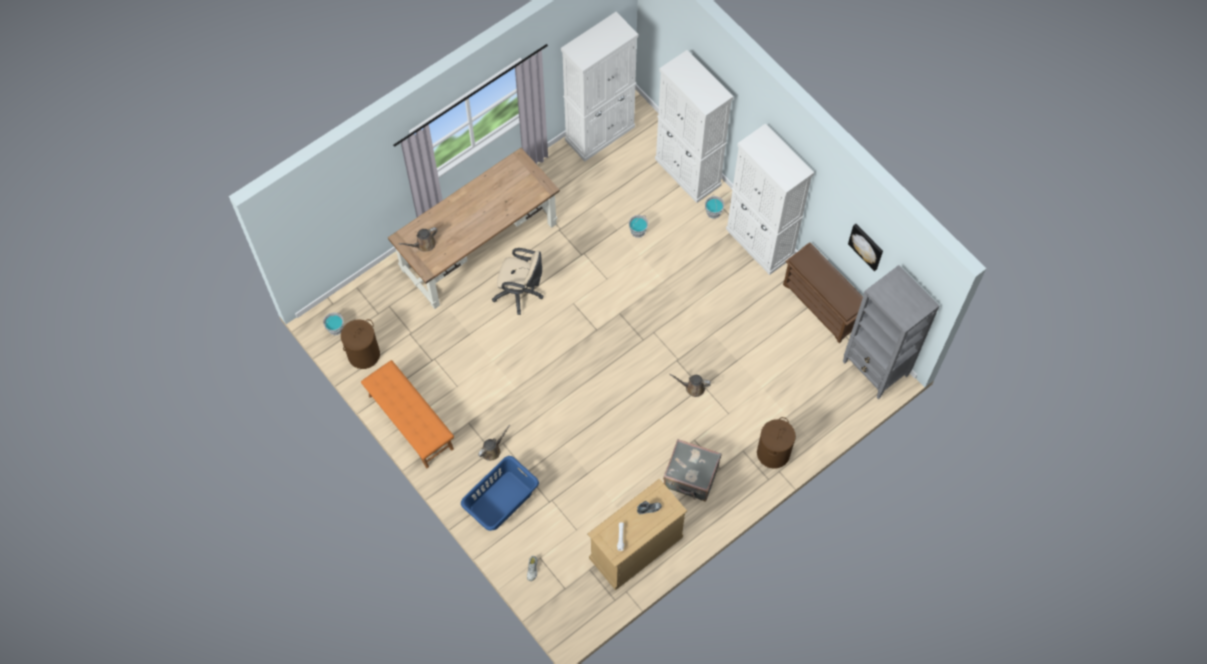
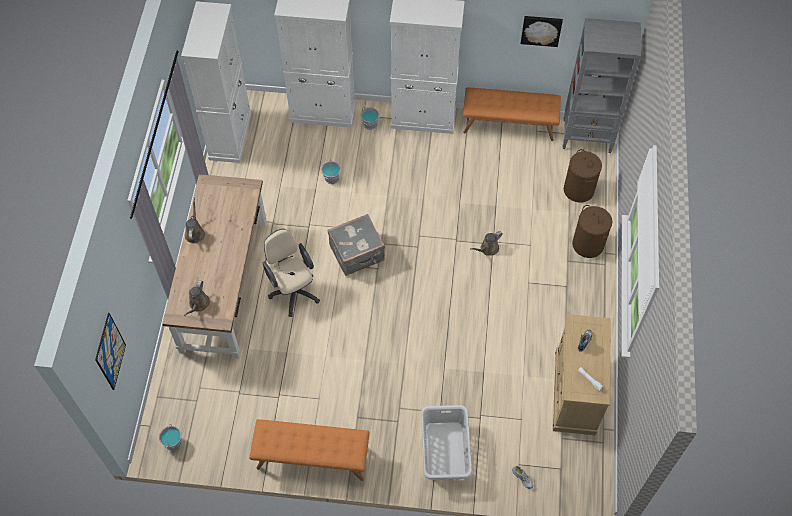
camera: 45 degrees left, 5 degrees down
(316, 227) = (110, 352): none -> picture
(363, 354) = (218, 441): brown laundry basket -> brown laundry basket (578, 190)
(492, 450) = (397, 420): brown watering can -> brown watering can (195, 232)
(500, 500) = (444, 451): blue laundry basket -> grey laundry basket
(520, 293) = (293, 290): beige office chair -> beige office chair turned 90 degrees counterclockwise
(691, 477) = (555, 309): grey suitcase -> grey suitcase (357, 254)
(822, 305) = (509, 124): brown shoe rack -> orange bench

